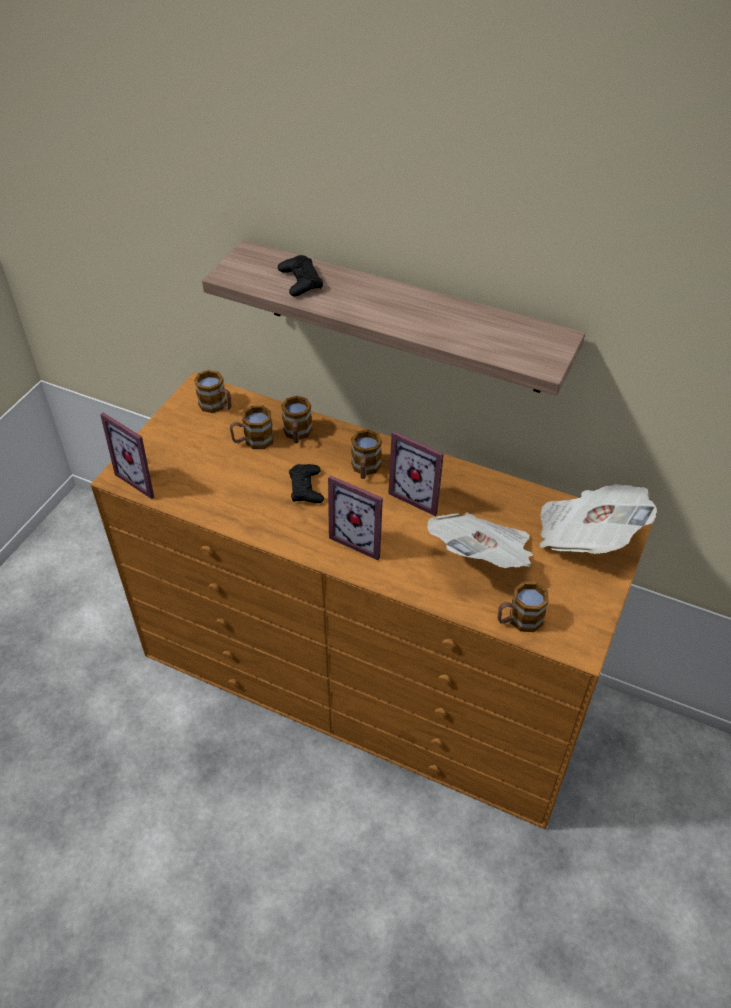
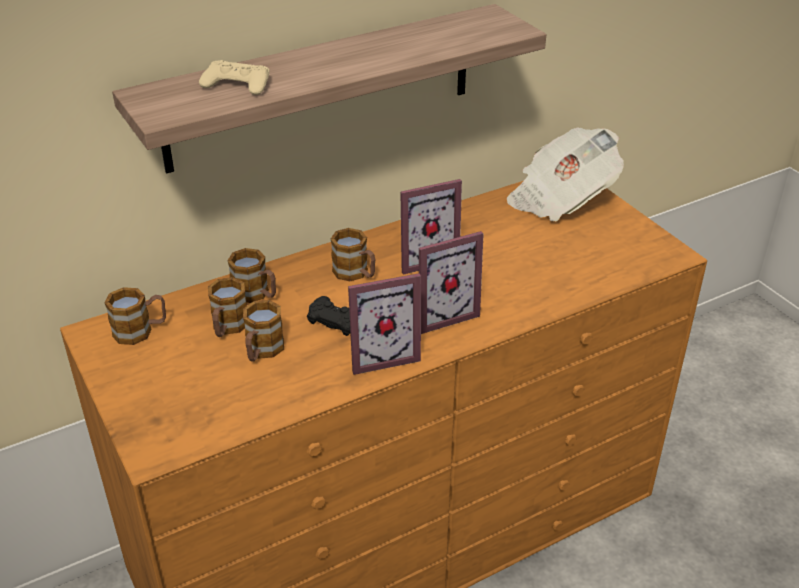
camera: 55 degrees left, 10 degrees down
(144, 478) = (182, 432): picture frame -> picture frame (381, 355)
(300, 281) = (237, 85): black game controller -> beige game controller
(482, 557) = (533, 258): newspaper -> none
(519, 620) = (619, 271): mug -> mug (262, 351)

